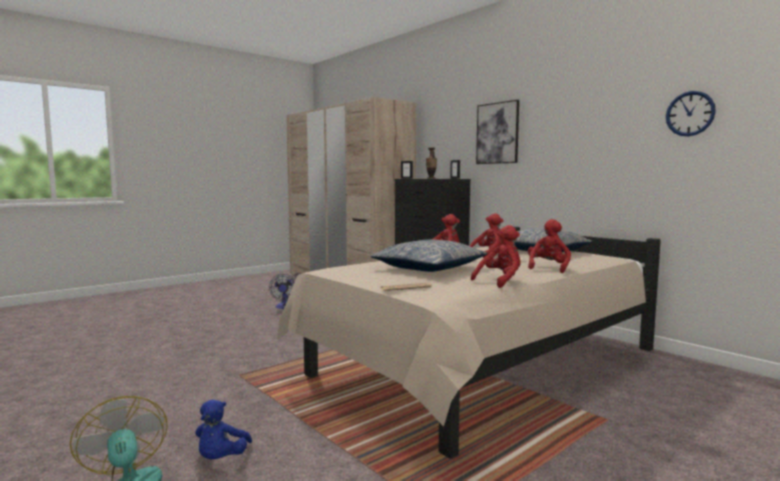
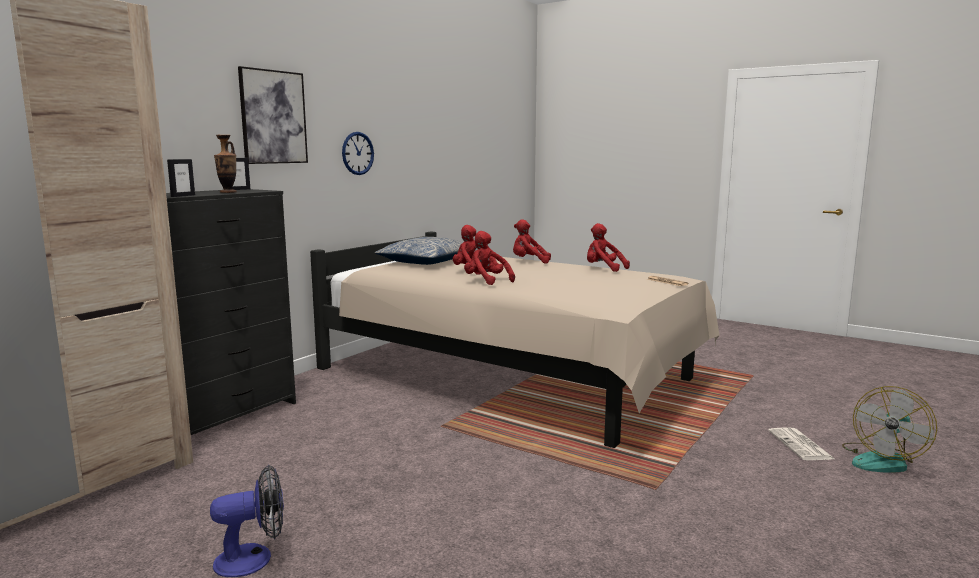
camera: 105 degrees left, 5 degrees up
(221, 458) = (801, 445): blue plush toy -> newspaper
(428, 268) = (570, 281): pillow -> none
(690, 113) = (437, 123): wall clock -> wall clock (357, 153)

